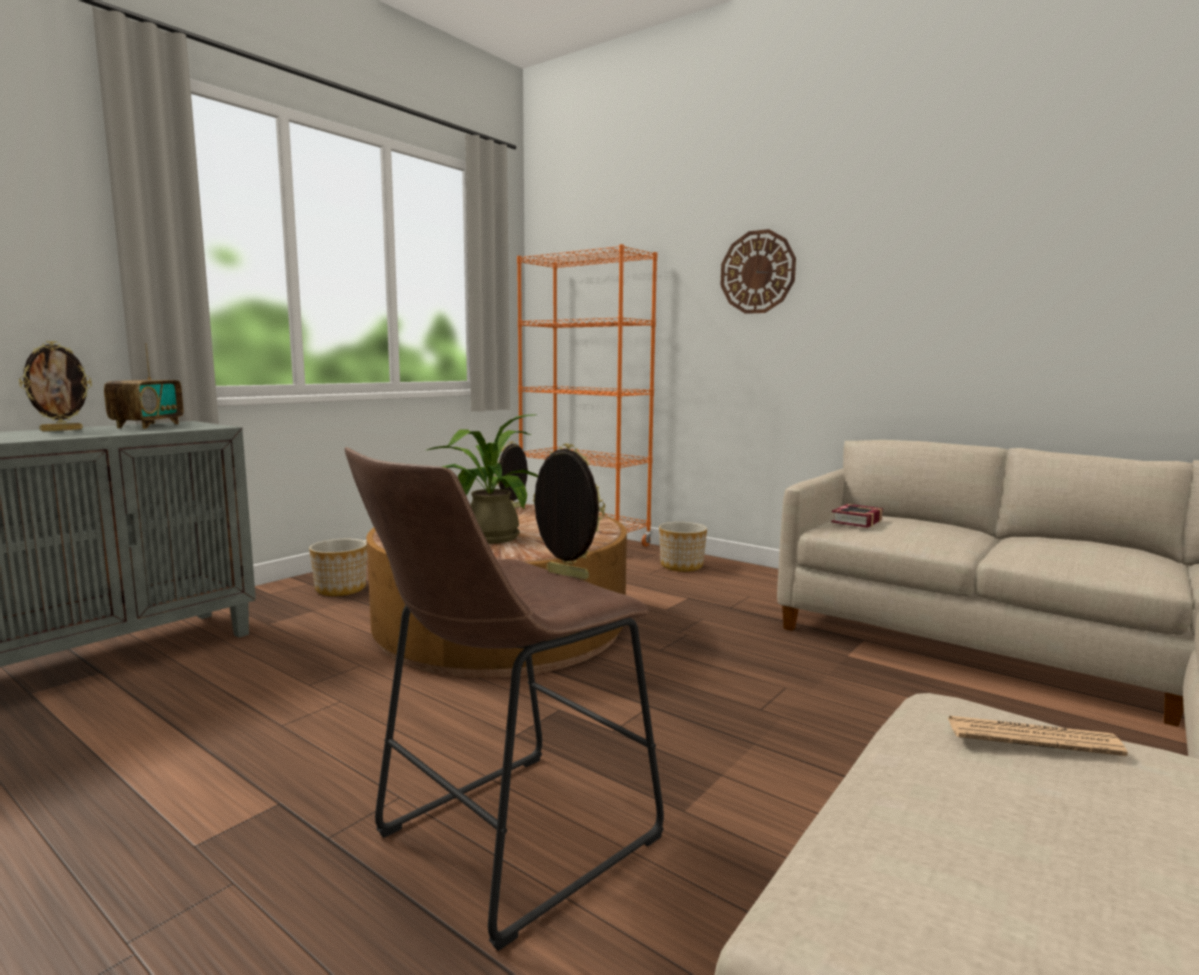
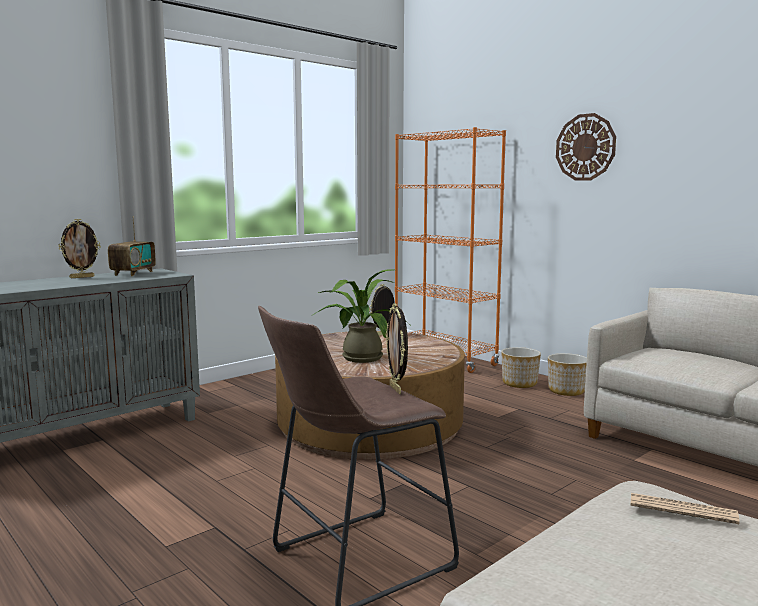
camera: 10 degrees right, 0 degrees up
(341, 589) = (257, 390): planter -> planter (566, 390)
(565, 575) = (396, 389): picture frame -> picture frame turned 150 degrees counterclockwise
(854, 521) = (647, 354): book -> none

